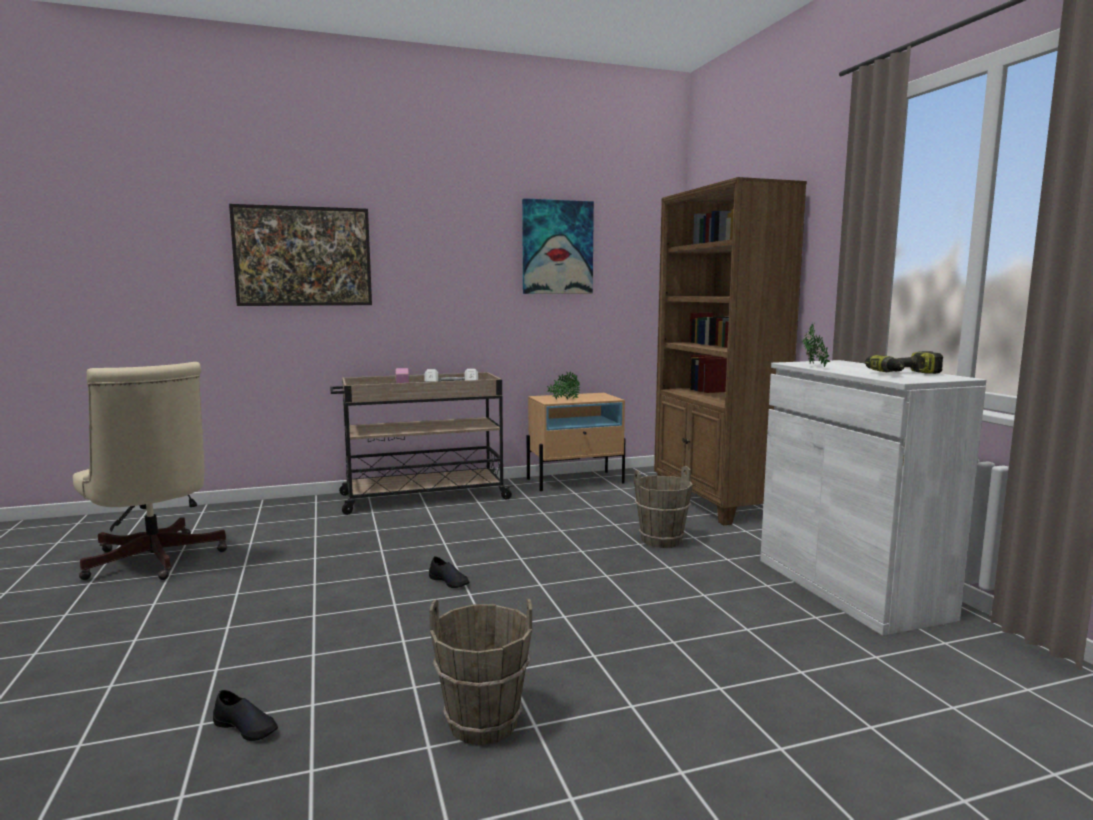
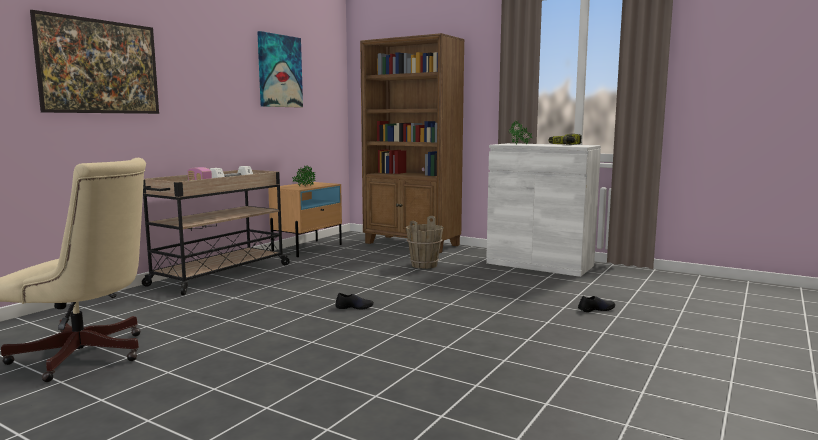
camera: 40 degrees left, 0 degrees up
(246, 727) = (404, 387): black shoe -> black shoe (596, 309)
(483, 723) = (507, 346): brown bucket -> none

